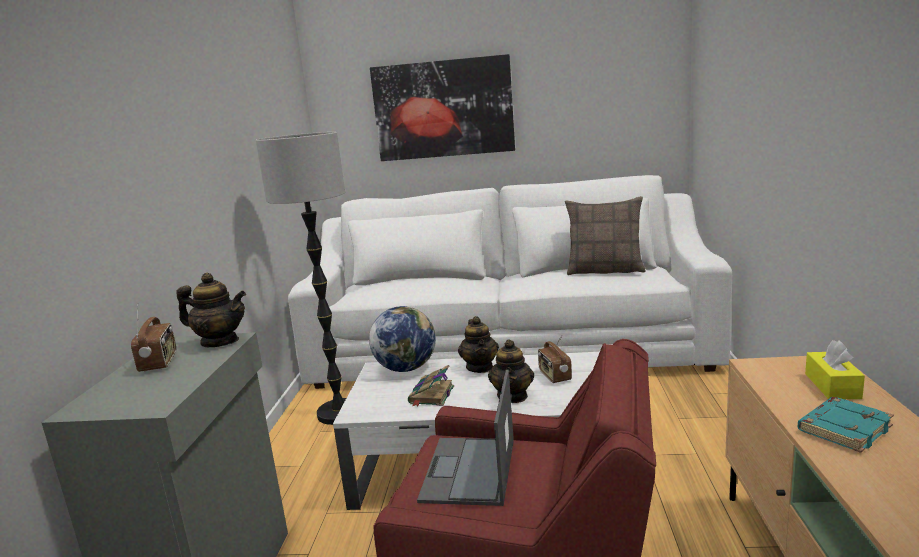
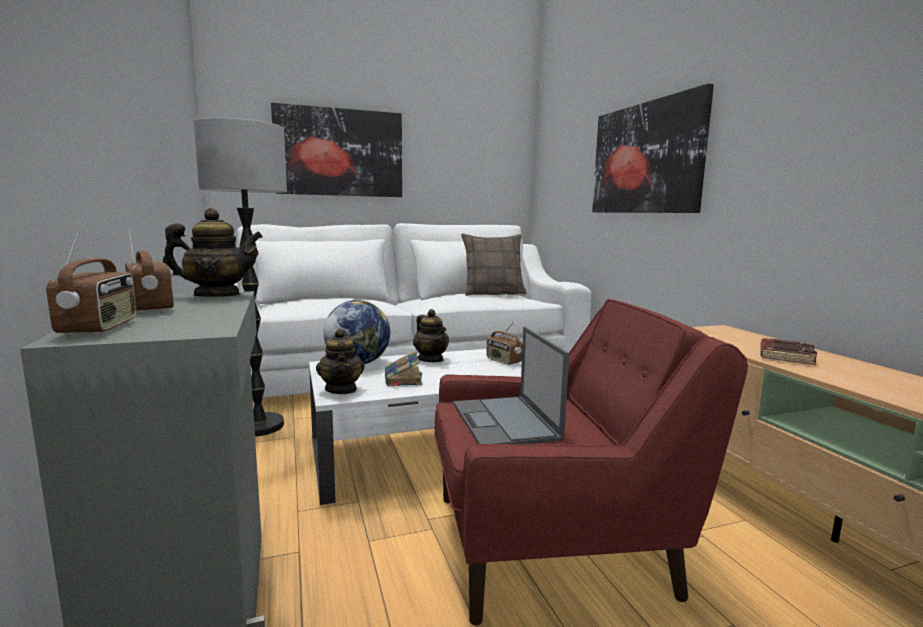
camera: 25 degrees left, 5 degrees down
(102, 396) = (100, 327): none -> radio
(513, 396) = (481, 375): teapot -> teapot (341, 389)
(779, 108) = (645, 158): none -> picture
(832, 386) = (744, 338): yellow tissue box -> none
(843, 428) = (784, 356): turquoise book -> brown book

